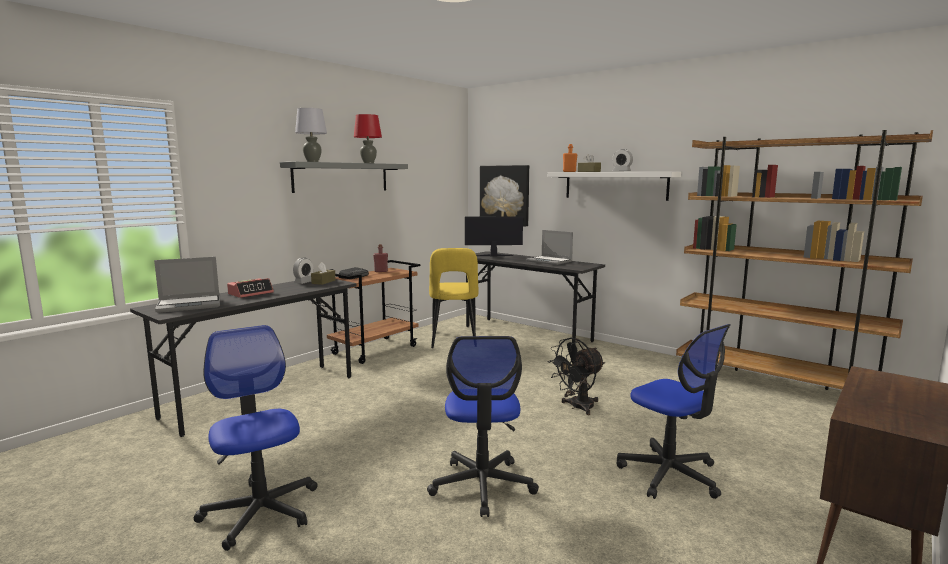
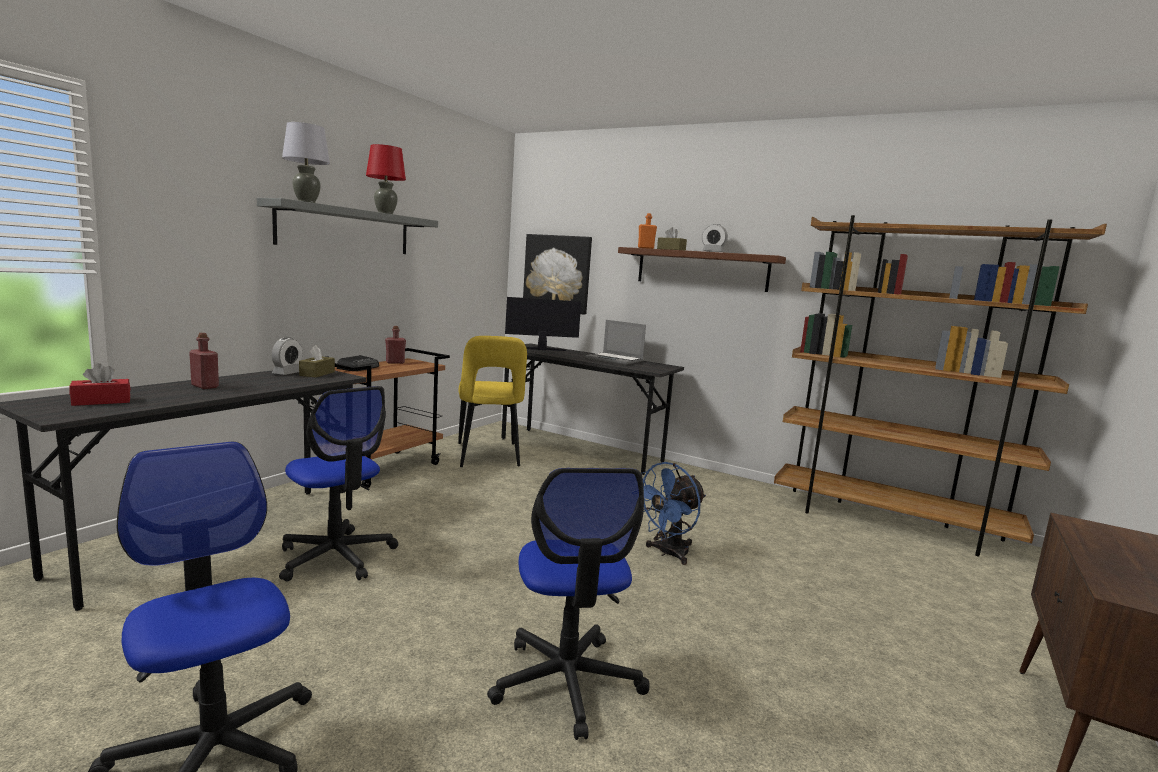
camera: 10 degrees left, 0 degrees up
(190, 305) = (101, 401): laptop -> red tissue box
(251, 293) = (205, 386): alarm clock -> red bottle
(577, 407) = (667, 553): black fan -> blue fan
(615, 185) = (701, 269): white shelf -> brown shelf
(670, 474) = (813, 653): office chair -> office chair (336, 557)

